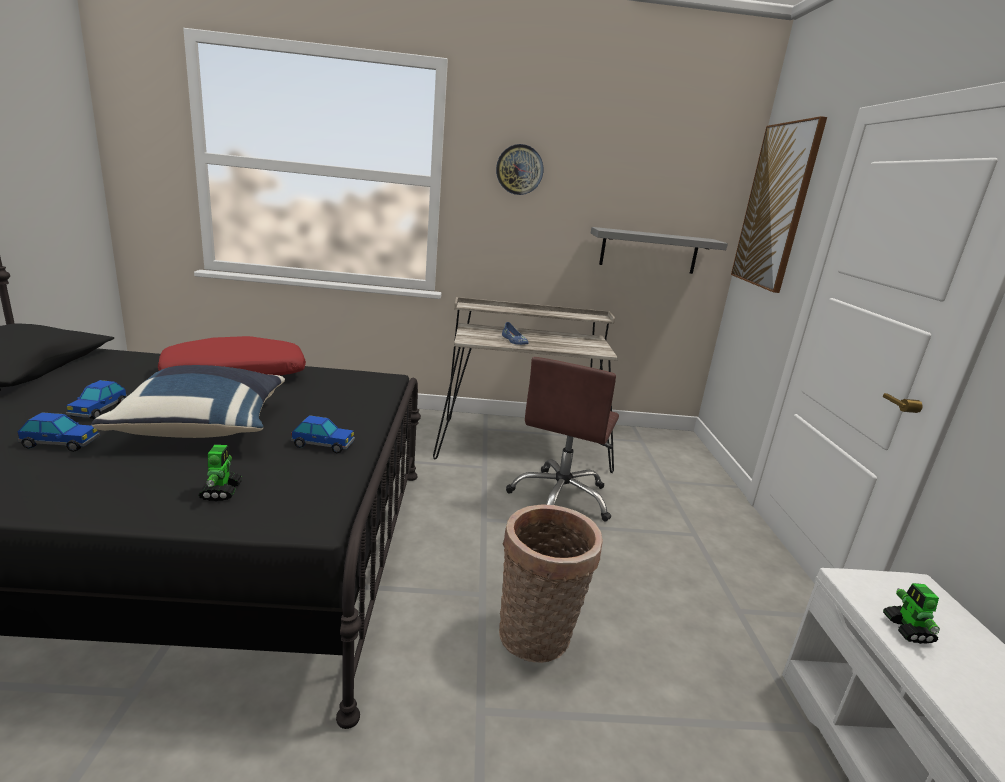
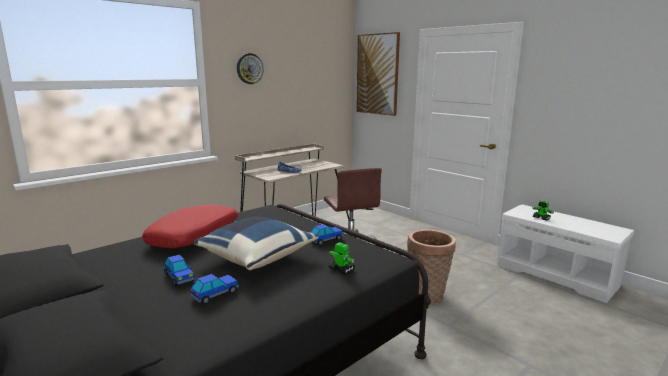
camera: 40 degrees left, 5 degrees down
(649, 251) = (318, 106): grey shelf -> none

